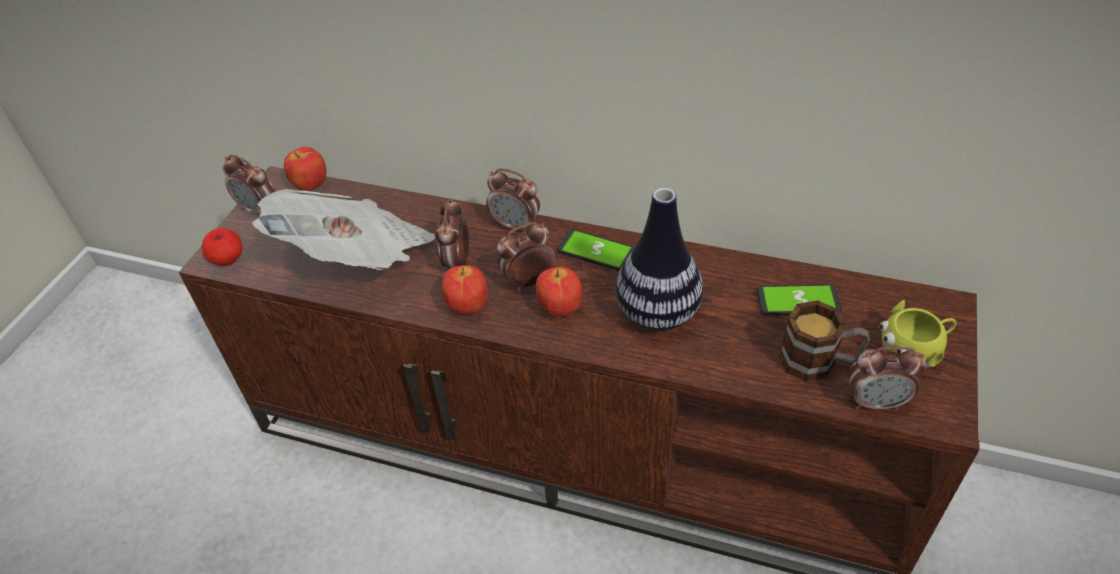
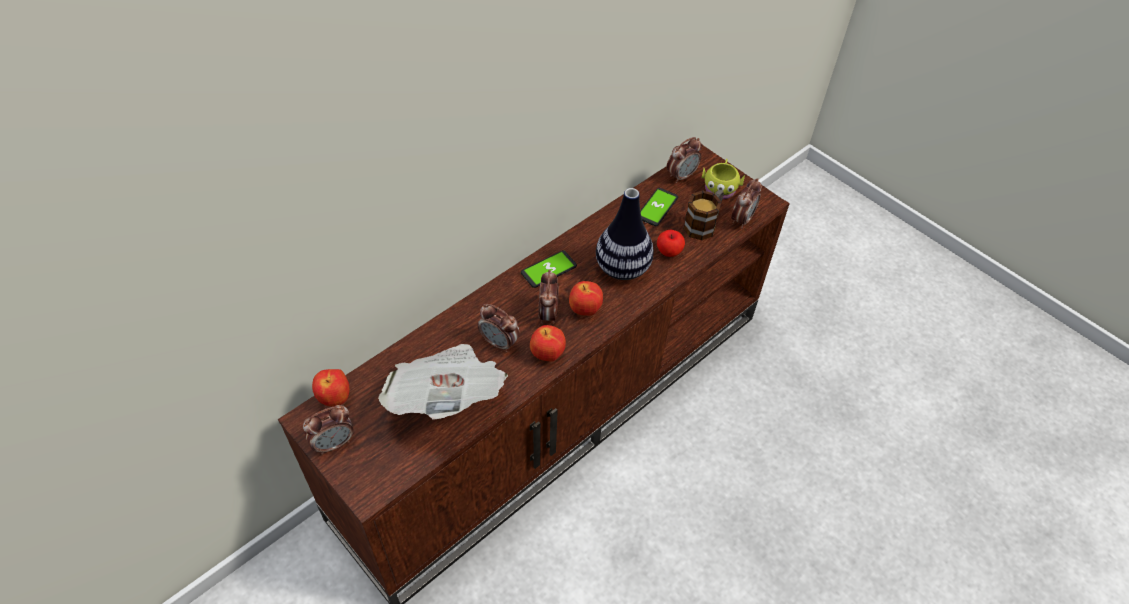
camera: 65 degrees left, 5 degrees up
(228, 260) = (378, 482): apple -> apple (669, 252)
(515, 225) = (490, 297): alarm clock -> alarm clock (681, 176)

